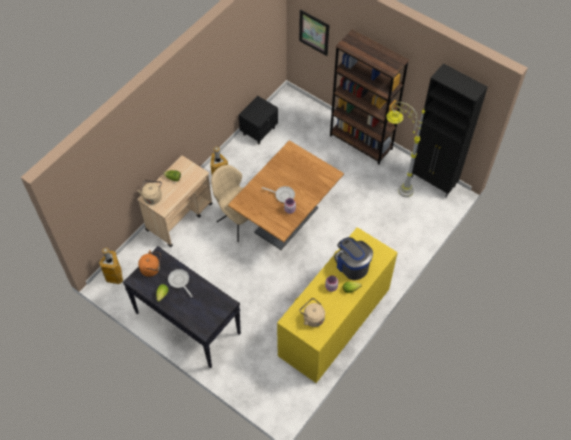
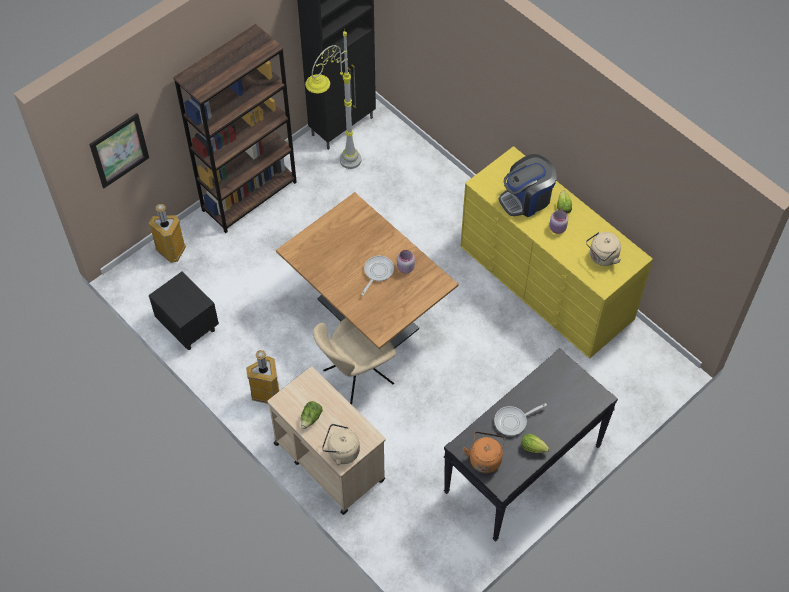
camera: 80 degrees left, 0 degrees up
(115, 276) = (422, 568): trash can -> trash can (170, 251)

